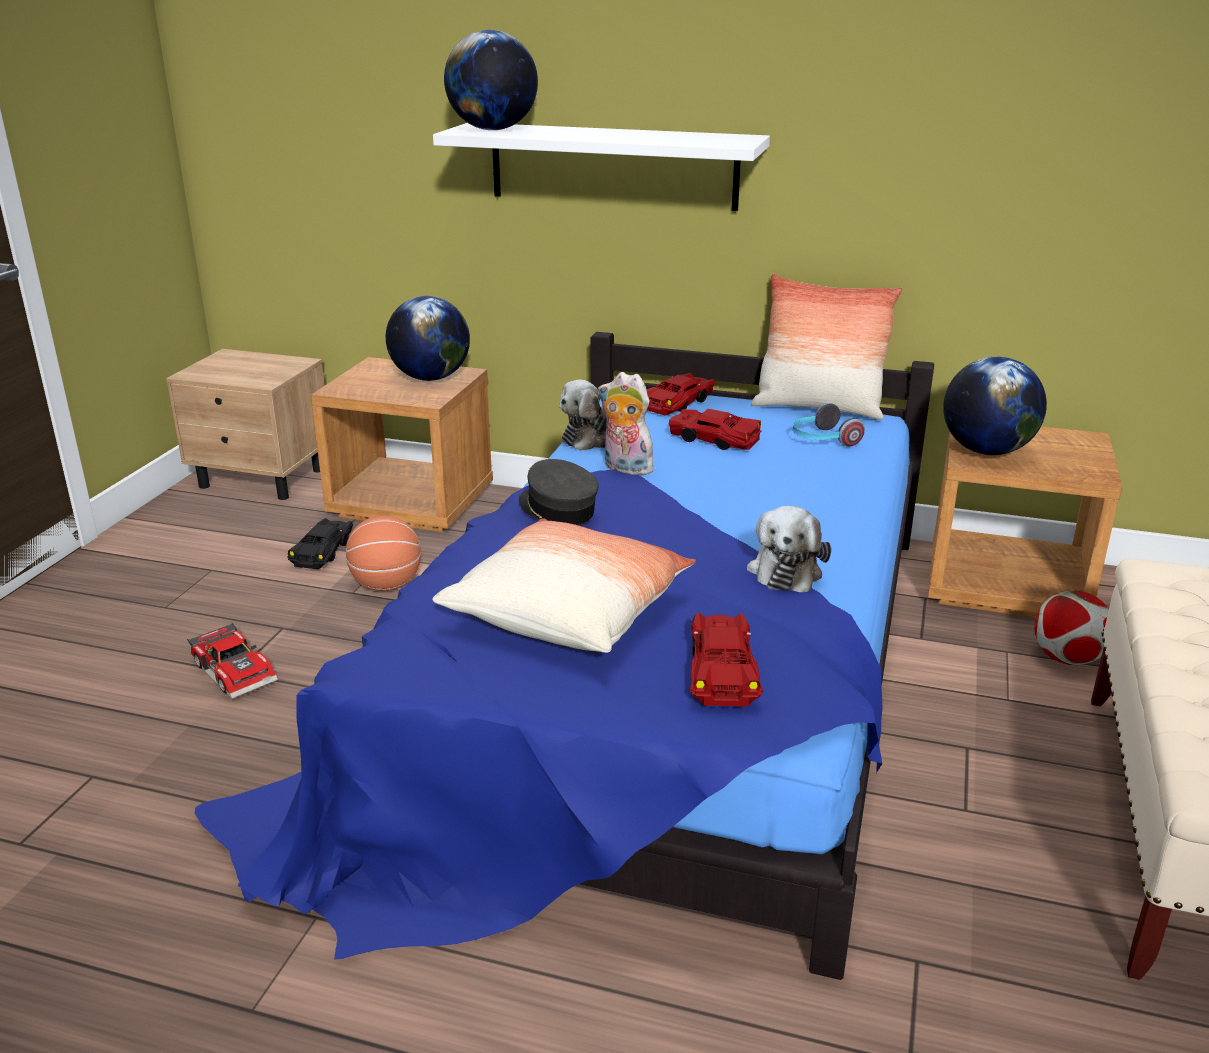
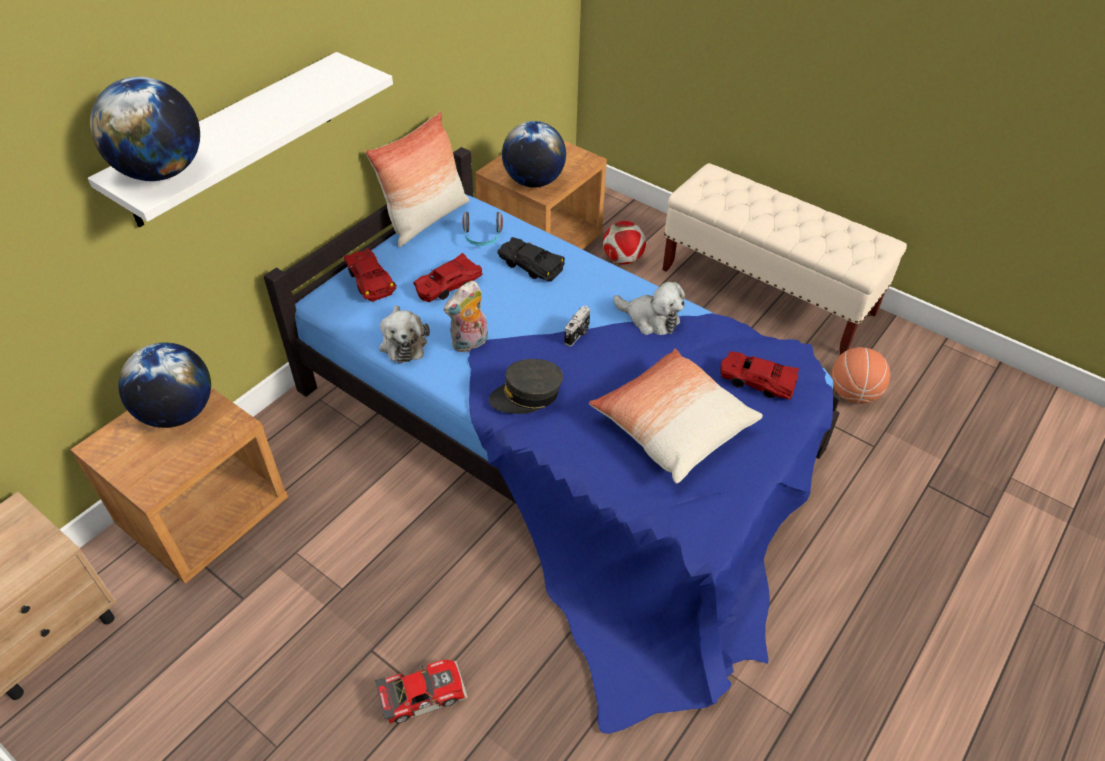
camera: 70 degrees left, 20 degrees up
(324, 551) = (252, 599): black toy car -> black toy car (530, 265)
(387, 585) = (344, 561): basketball -> basketball (853, 393)
(699, 523) = (578, 334): none -> camera

